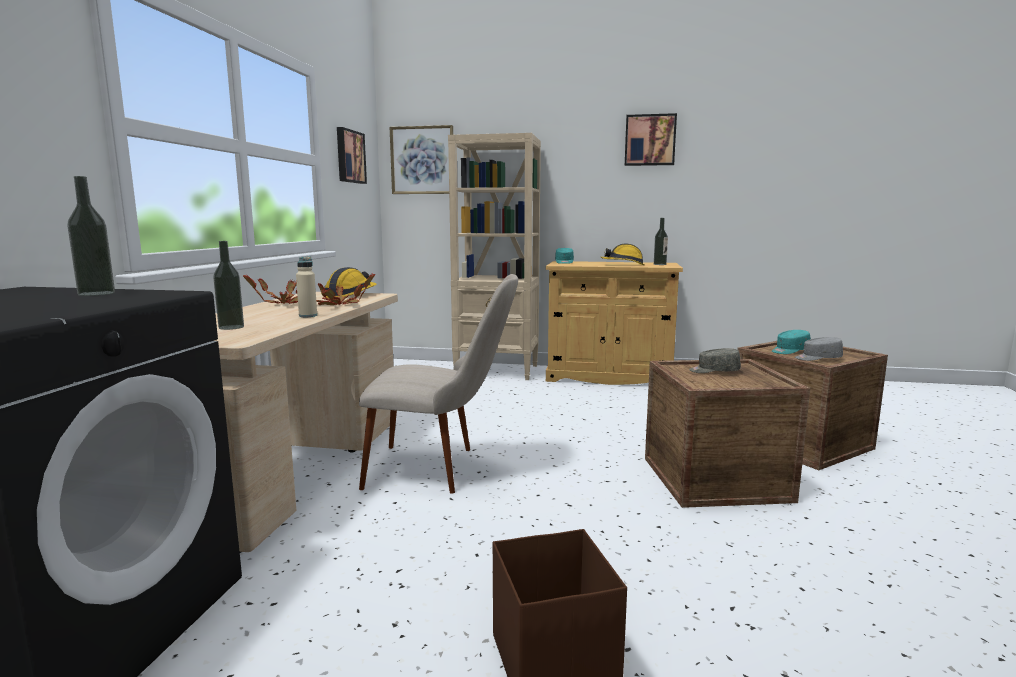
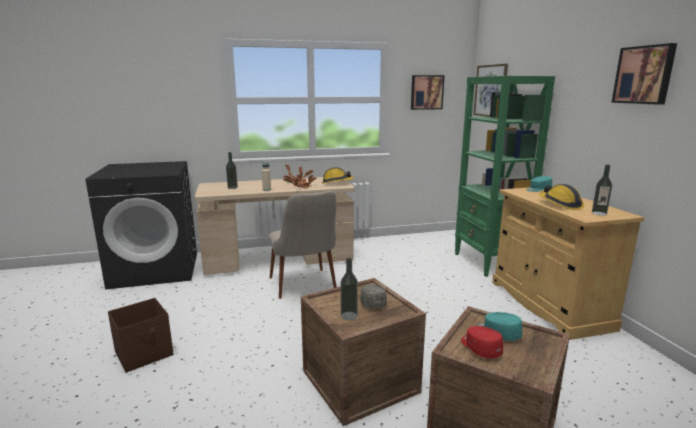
camera: 65 degrees right, 5 degrees up
(96, 293) = (167, 168): bottle -> bottle (349, 316)
(498, 371) = (489, 262): beige bookcase -> green bookcase
(817, 358) = (480, 348): grey cap -> red cap

